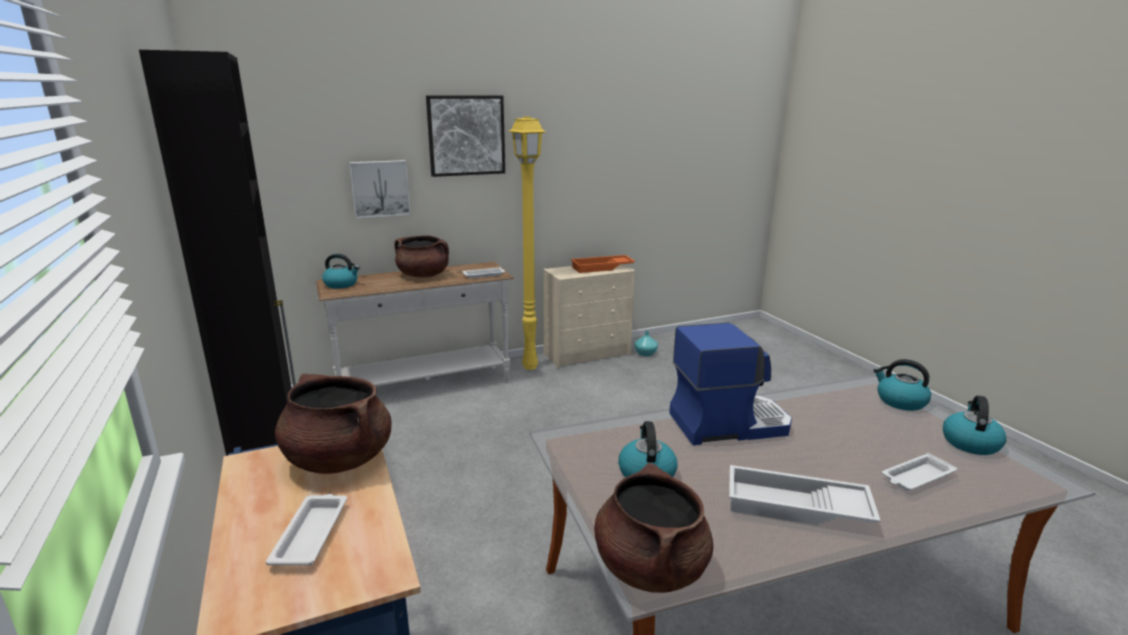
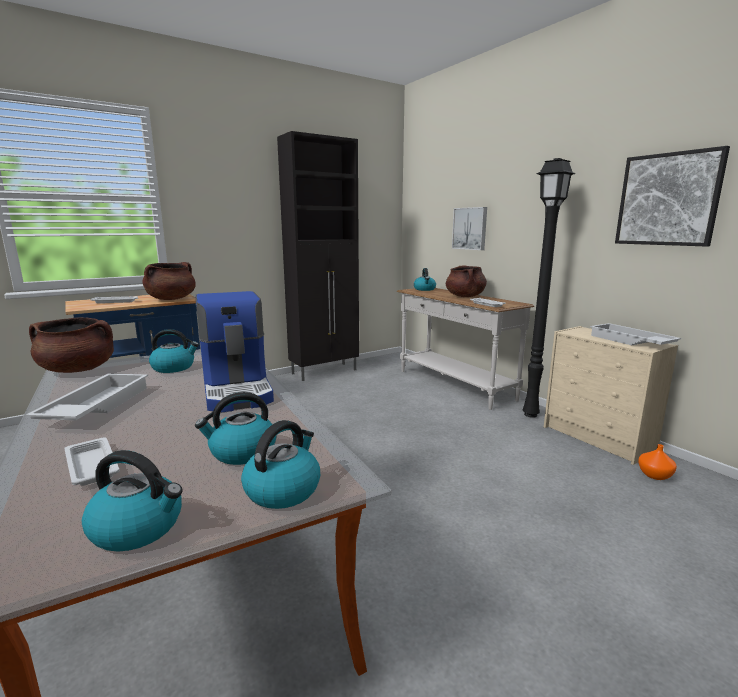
camera: 80 degrees right, 5 degrees down
(466, 135) = (531, 184): picture -> picture (668, 199)
(530, 366) = (532, 414): yellow floor lamp -> black floor lamp
(602, 268) = (630, 341): orange tray -> white tray
(645, 353) = (654, 475): turquoise vase -> orange vase
(860, 416) = (242, 452): none -> kettle

